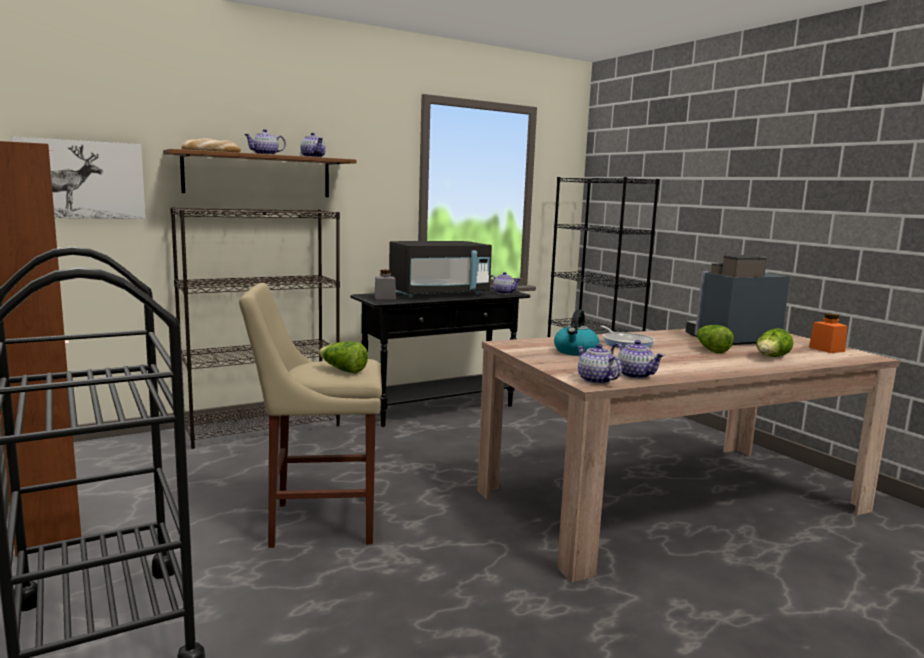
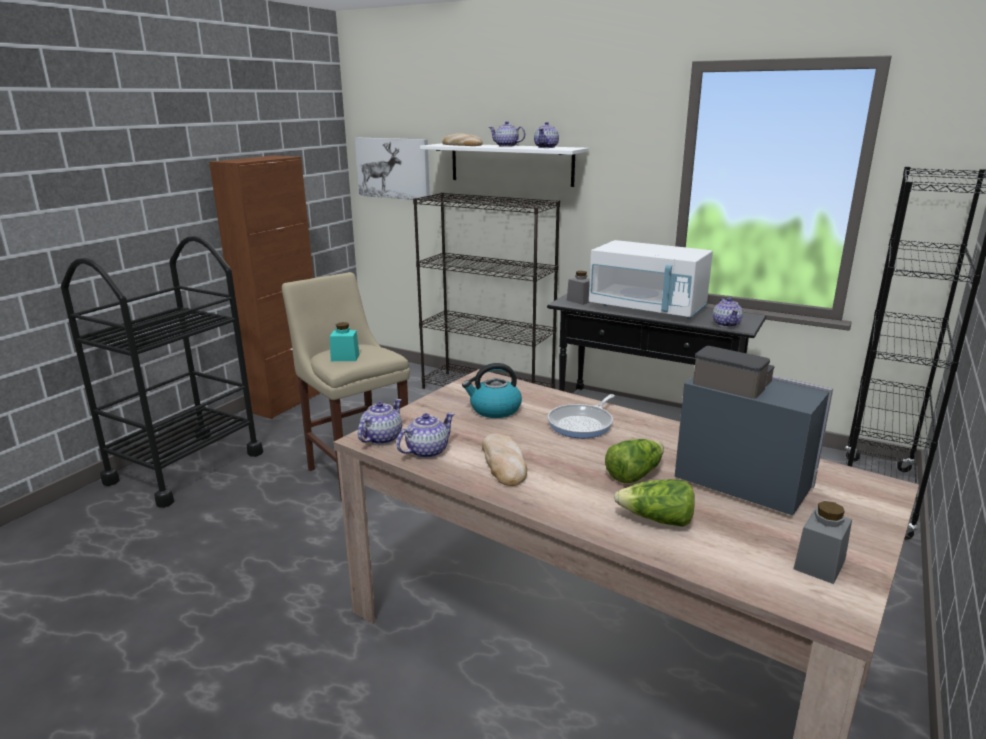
camera: 60 degrees right, 10 degrees up
(258, 175) = (511, 164): brown shelf -> white shelf
(343, 370) = (345, 357): lettuce -> turquoise jar
(439, 294) = (647, 309): black microwave -> white microwave
(634, 375) = (426, 451): teapot -> teapot turned 150 degrees counterclockwise
(673, 365) = (504, 463): none -> bread
(826, 349) = (819, 564): orange jar -> grey jar

